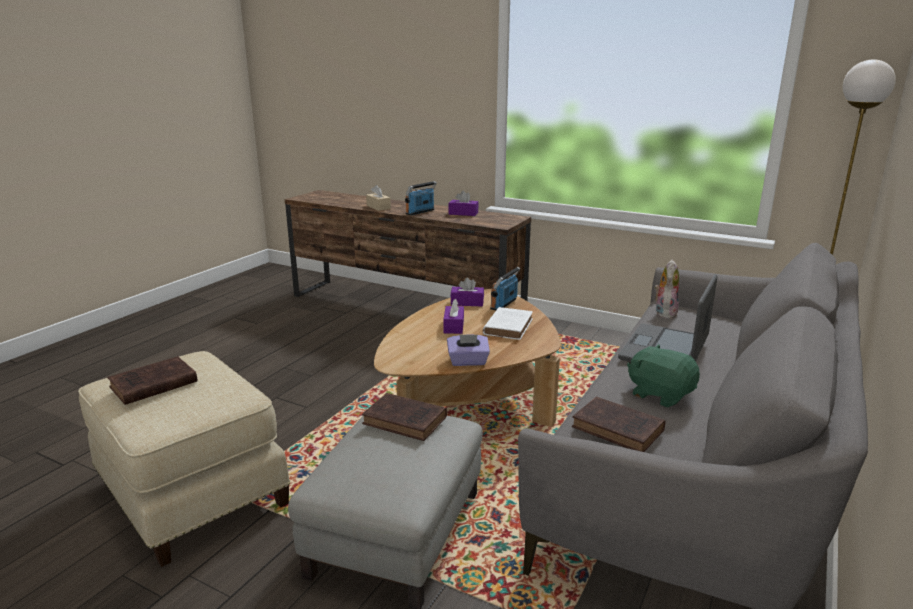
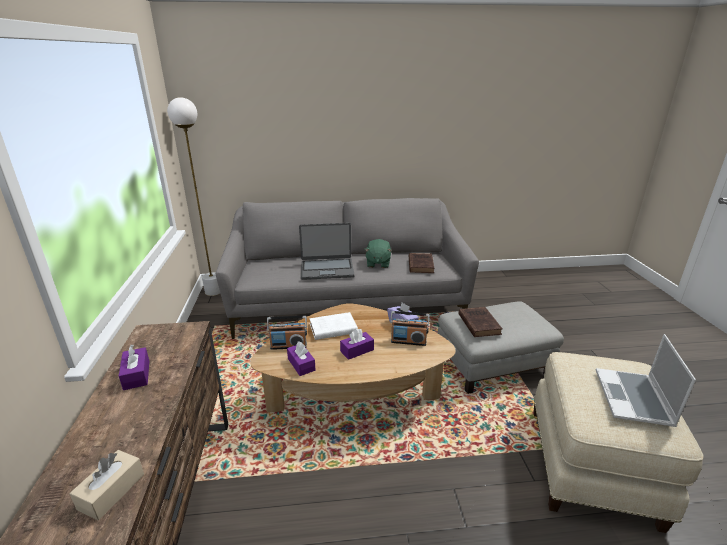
camera: 125 degrees left, 5 degrees up
(151, 385) = (634, 399): brown book -> laptop
(420, 212) = (140, 418): radio -> radio (408, 341)
(664, 313) = (264, 280): plush toy -> none

